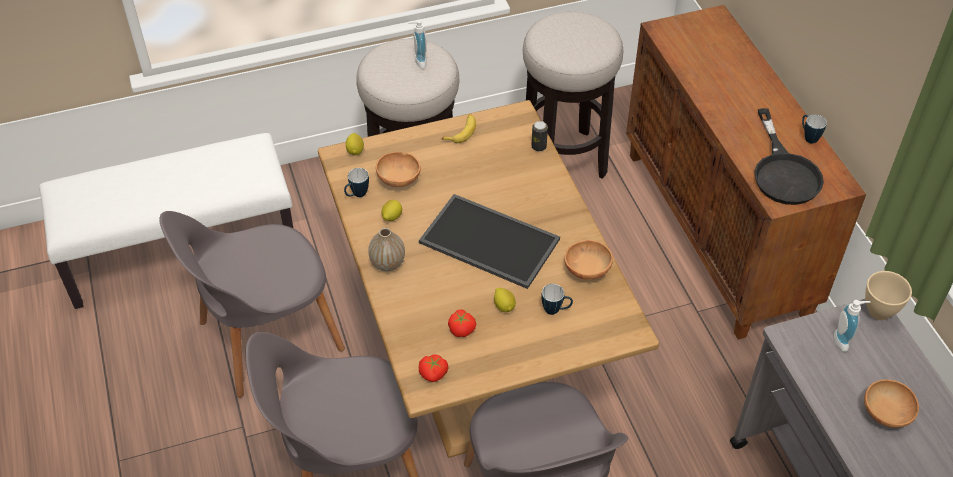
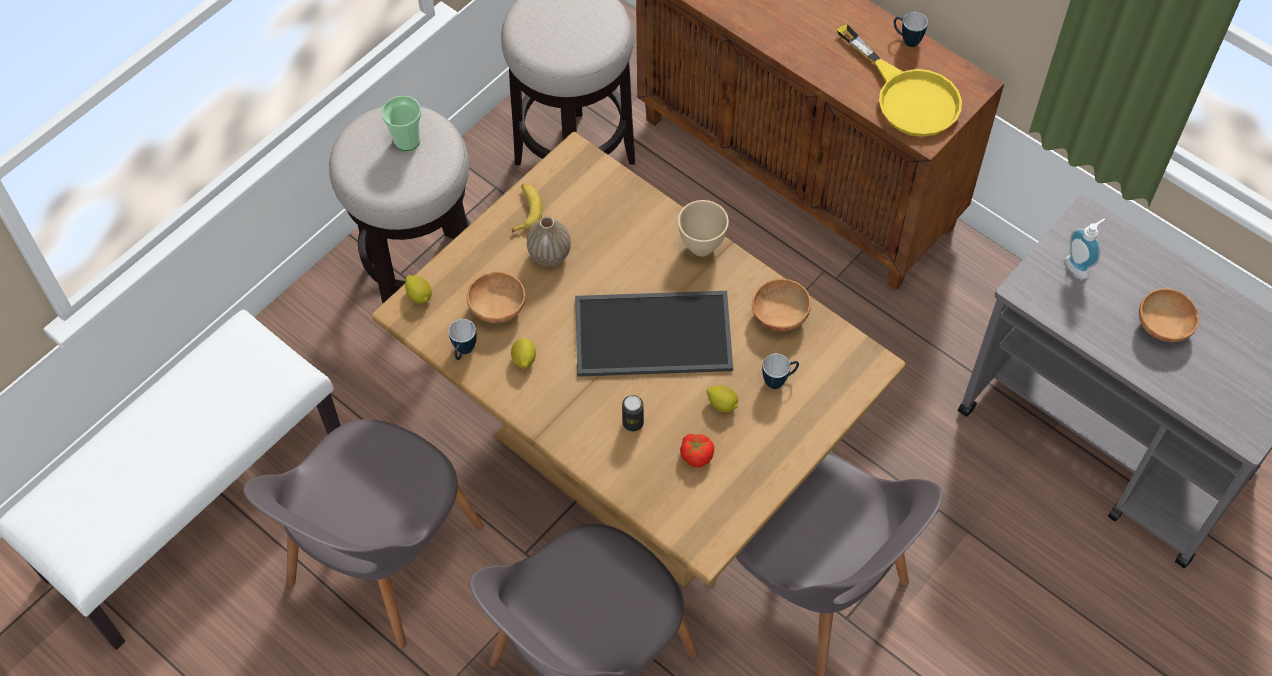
camera: 30 degrees left, 10 degrees up
(387, 263) = (561, 419): vase -> vase (549, 255)
(418, 62) = (407, 140): soap dispenser -> cup
(433, 373) = (703, 522): tomato -> none
(539, 146) = (626, 188): can -> can (633, 423)
(783, 172) = (908, 96): black frying pan -> yellow frying pan
(877, 313) = (1091, 217): beige bowl -> beige bowl (701, 248)

